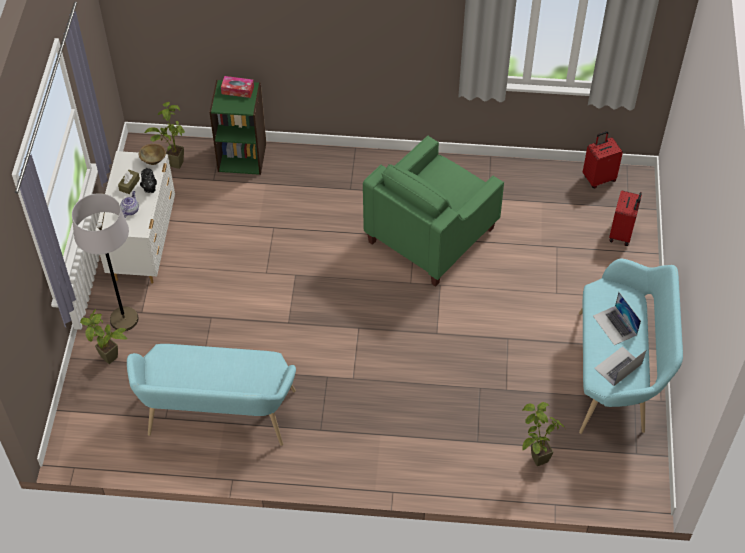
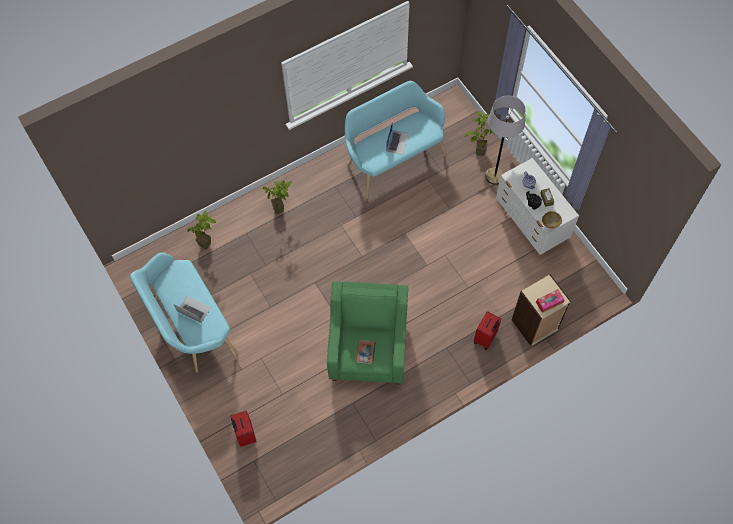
camera: 145 degrees right, 10 degrees up
(172, 162) = (573, 291): potted plant -> potted plant (282, 210)
(242, 156) = (535, 325): green bookcase -> beige bookcase
(452, 179) = (365, 352): none -> book
(598, 178) = (288, 473): red suitcase -> red suitcase (485, 338)
(618, 366) = (177, 283): laptop -> laptop (397, 142)

